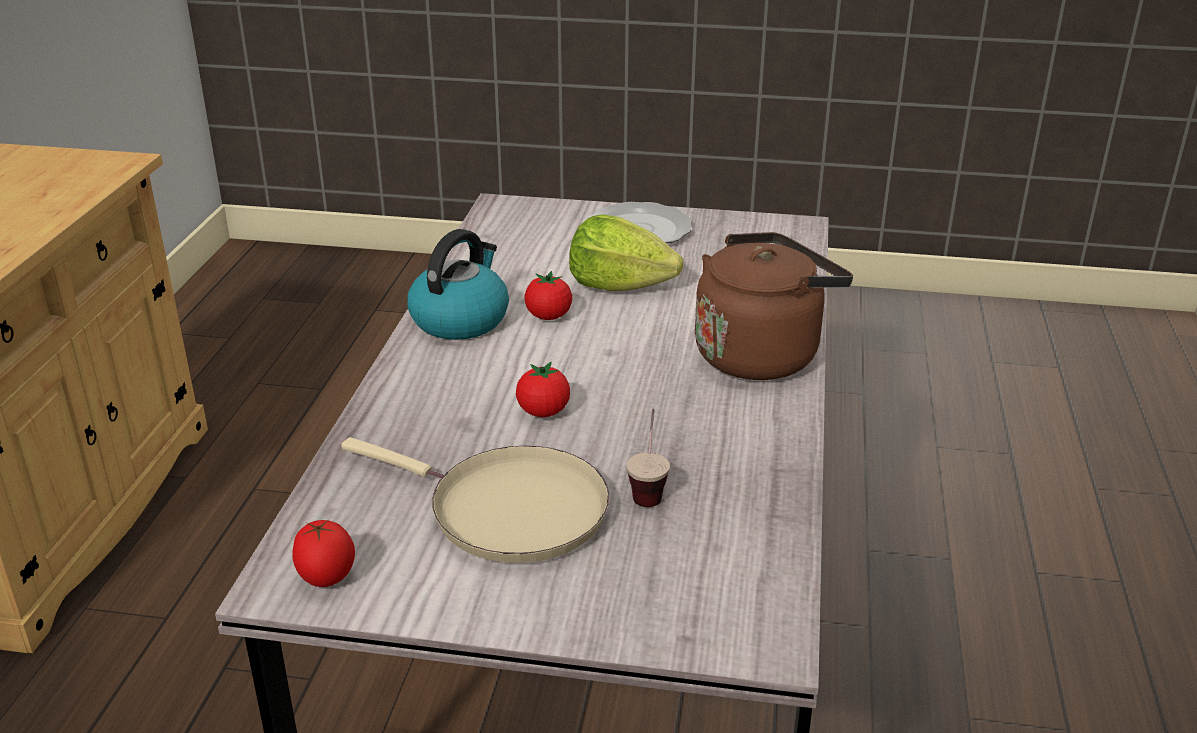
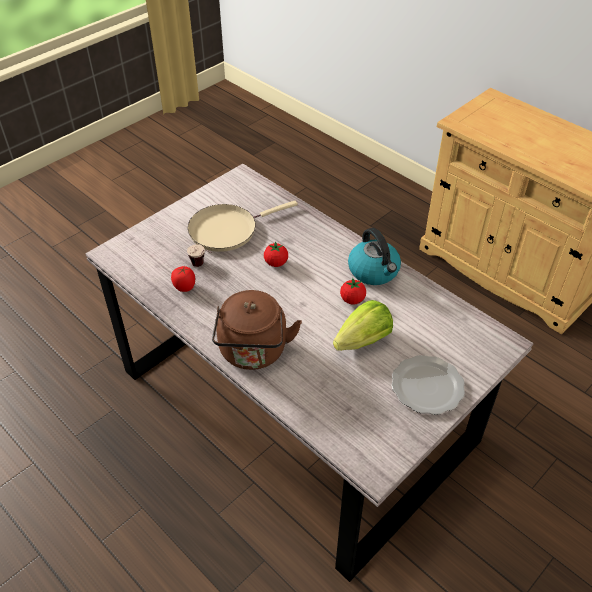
camera: 125 degrees right, 15 degrees up
(326, 579) = (235, 184): tomato -> tomato (184, 287)

